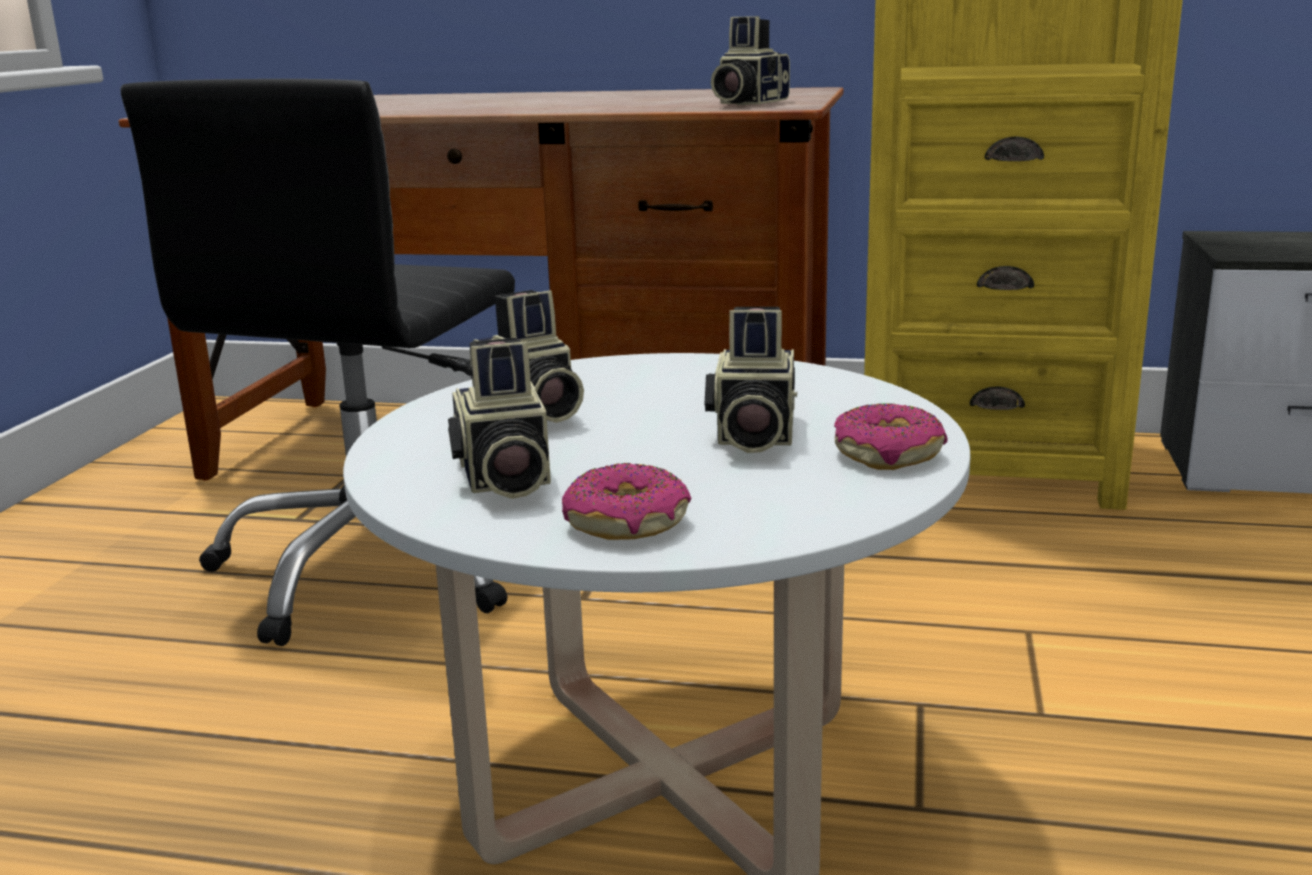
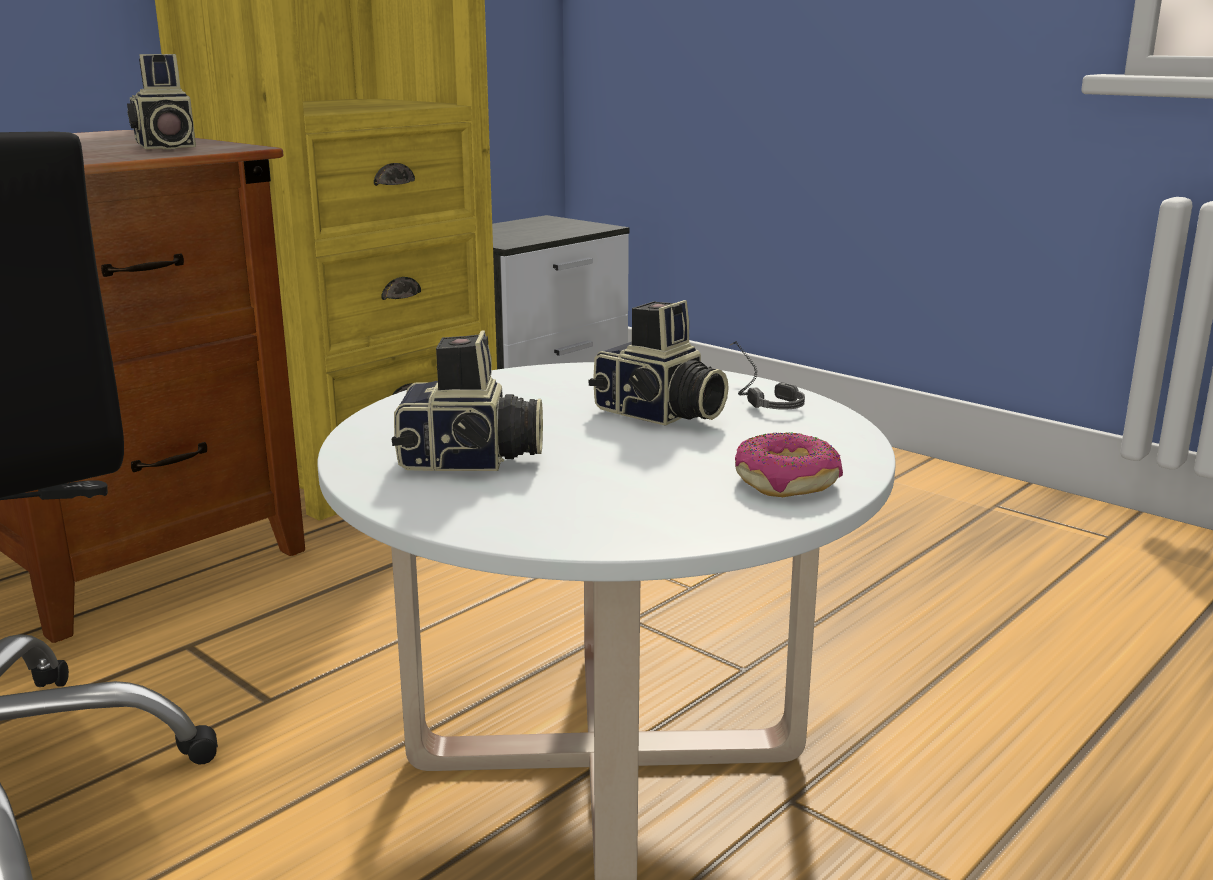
camera: 60 degrees left, 0 degrees up
(502, 478) = (631, 500): camera -> none
(888, 454) = (752, 395): donut -> headphones

